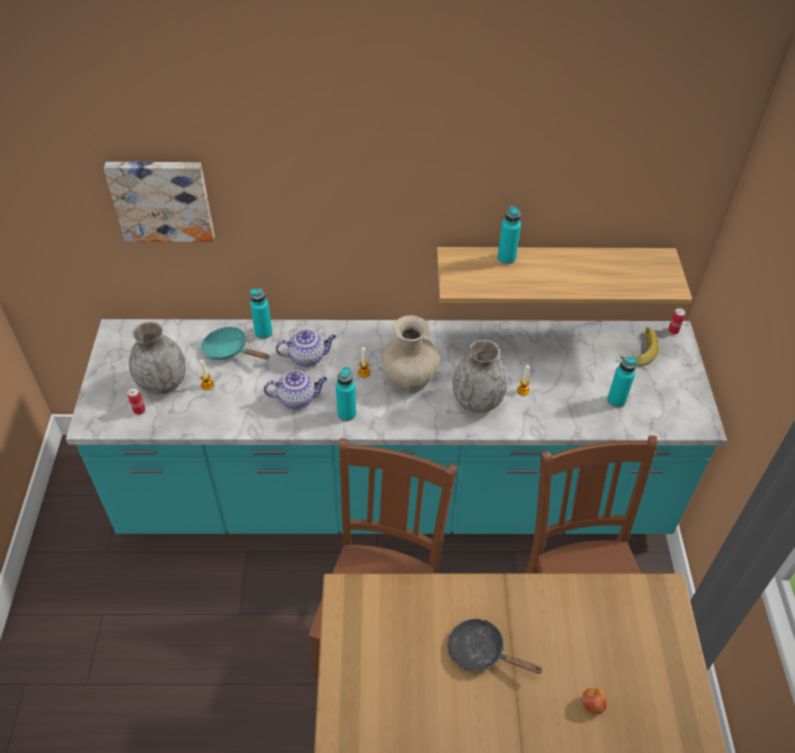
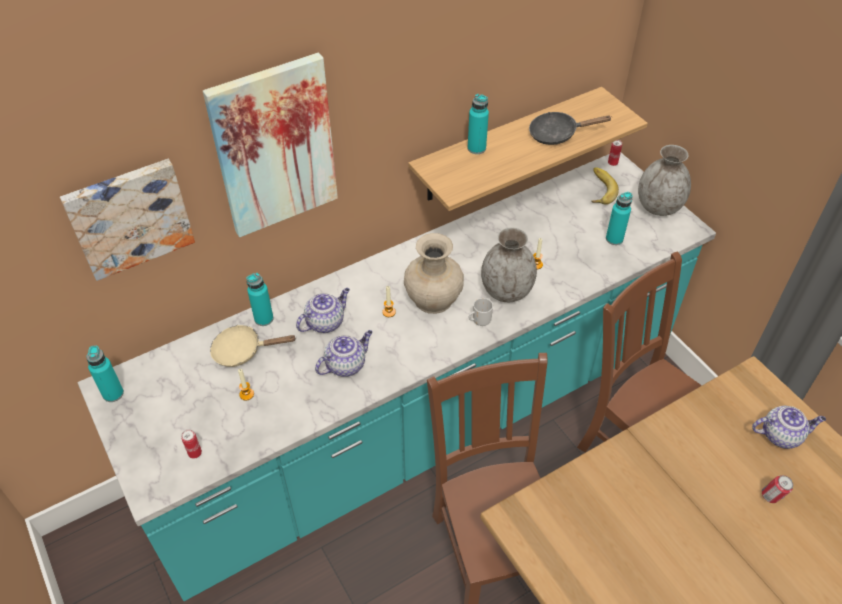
camera: 30 degrees left, 0 degrees up
(162, 383) = (198, 415): grey vase -> grey vase (659, 207)
(229, 350) = (243, 351): turquoise frying pan -> beige frying pan
(300, 185) = (274, 146): none -> picture
(346, 413) = (402, 356): turquoise bottle -> turquoise bottle (113, 393)
(433, 415) = (480, 321): none -> mug
(481, 652) = (660, 504): black frying pan -> black frying pan (557, 134)
(592, 705) = (771, 497): apple -> can
(649, 657) = (781, 435): none -> teapot

